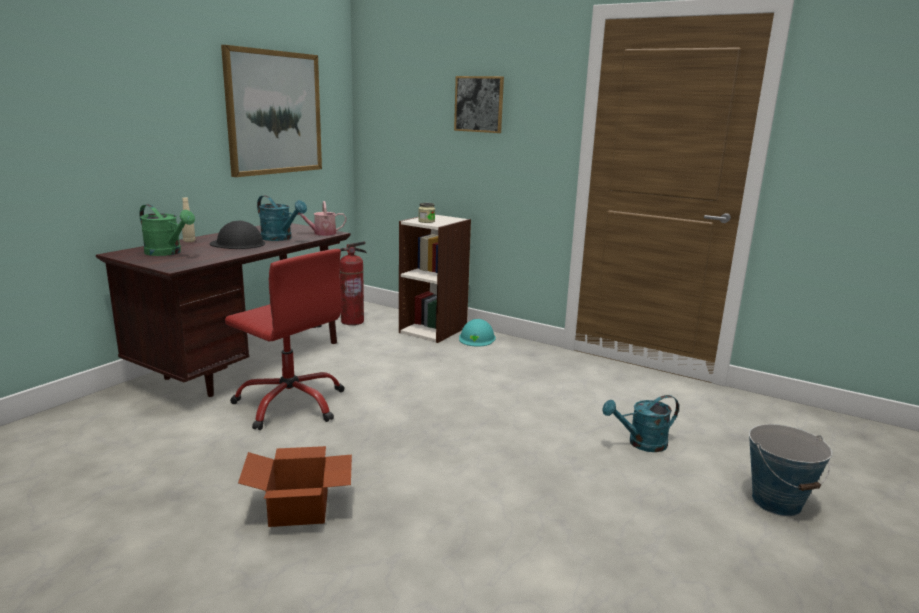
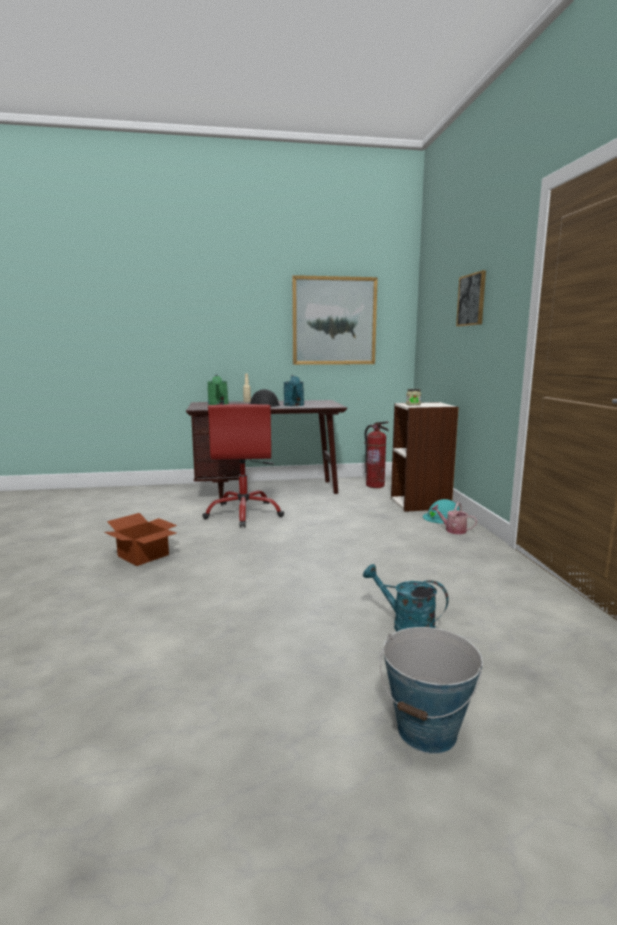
camera: 50 degrees right, 5 degrees down
(321, 233) = (327, 405): watering can -> watering can (452, 530)

